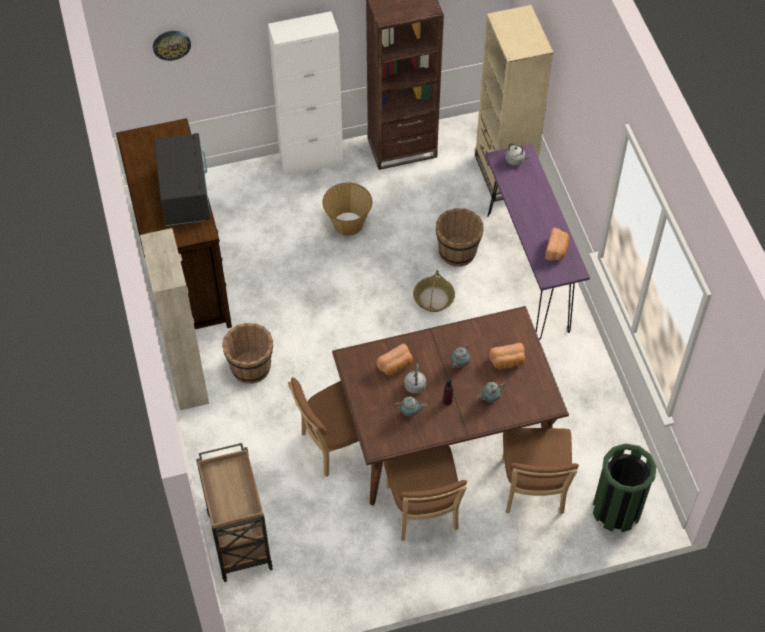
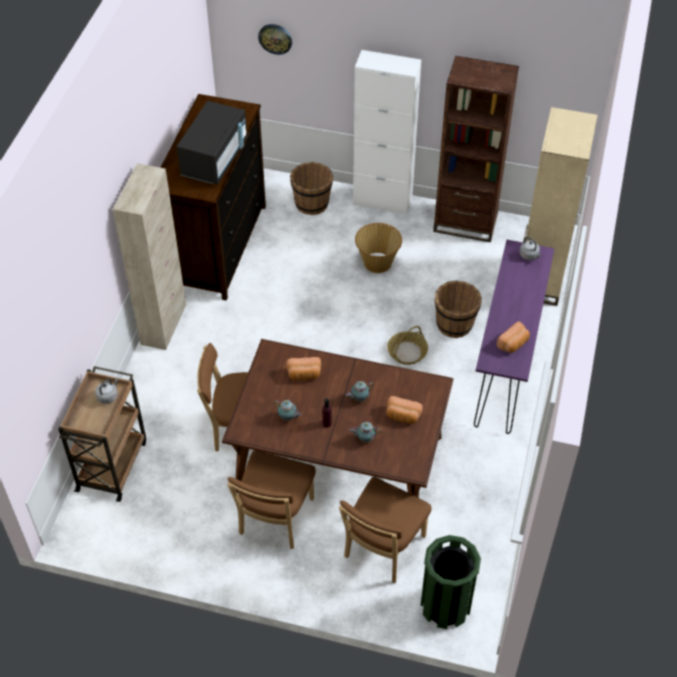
camera: 30 degrees right, 5 degrees down
(251, 367) = (218, 337): brown bucket -> brown bucket (312, 203)
(415, 385) = (309, 397): grey kettle -> grey kettle (108, 396)

